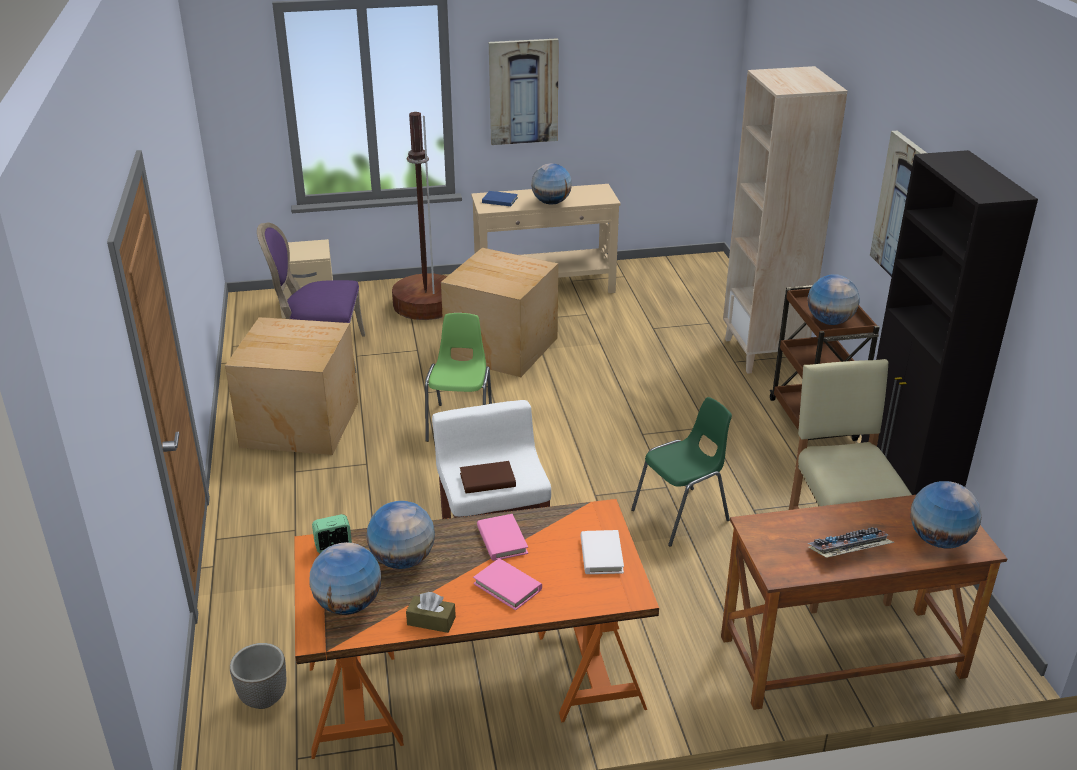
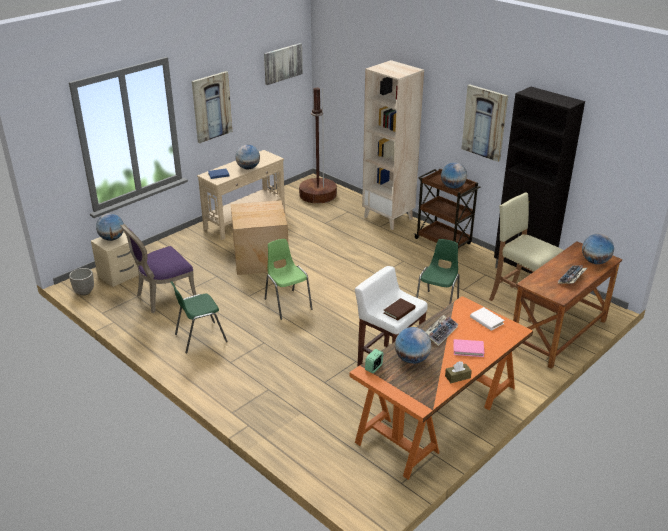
camera: 35 degrees left, 0 degrees up
(263, 698) = (354, 468): planter -> planter (84, 292)
(299, 423) = (200, 337): cardboard box -> green chair
(348, 605) = (415, 387): globe -> globe (112, 238)
(426, 304) = (190, 250): brown floor lamp -> brown floor lamp (317, 195)
(502, 540) = (440, 332): pink book -> keyboard
(677, 47) = (282, 63): none -> picture

